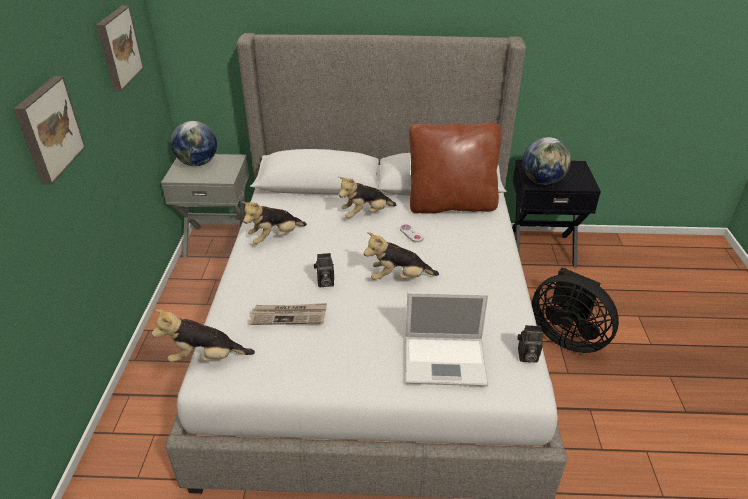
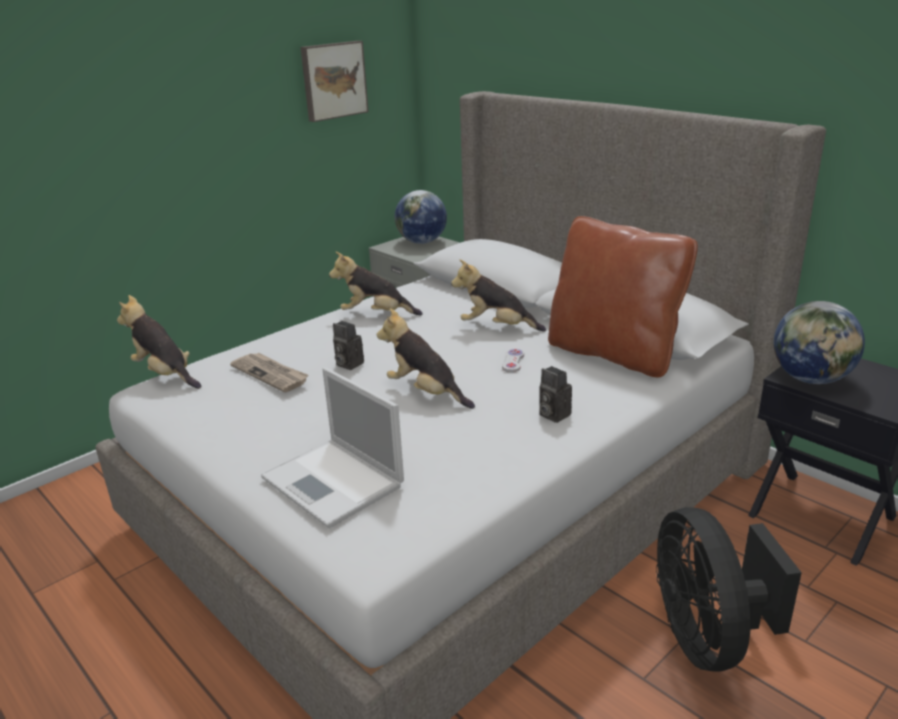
camera: 45 degrees right, 10 degrees down
(48, 129) = (178, 120): picture -> none
(526, 356) = (425, 531): camera -> camera (552, 414)

